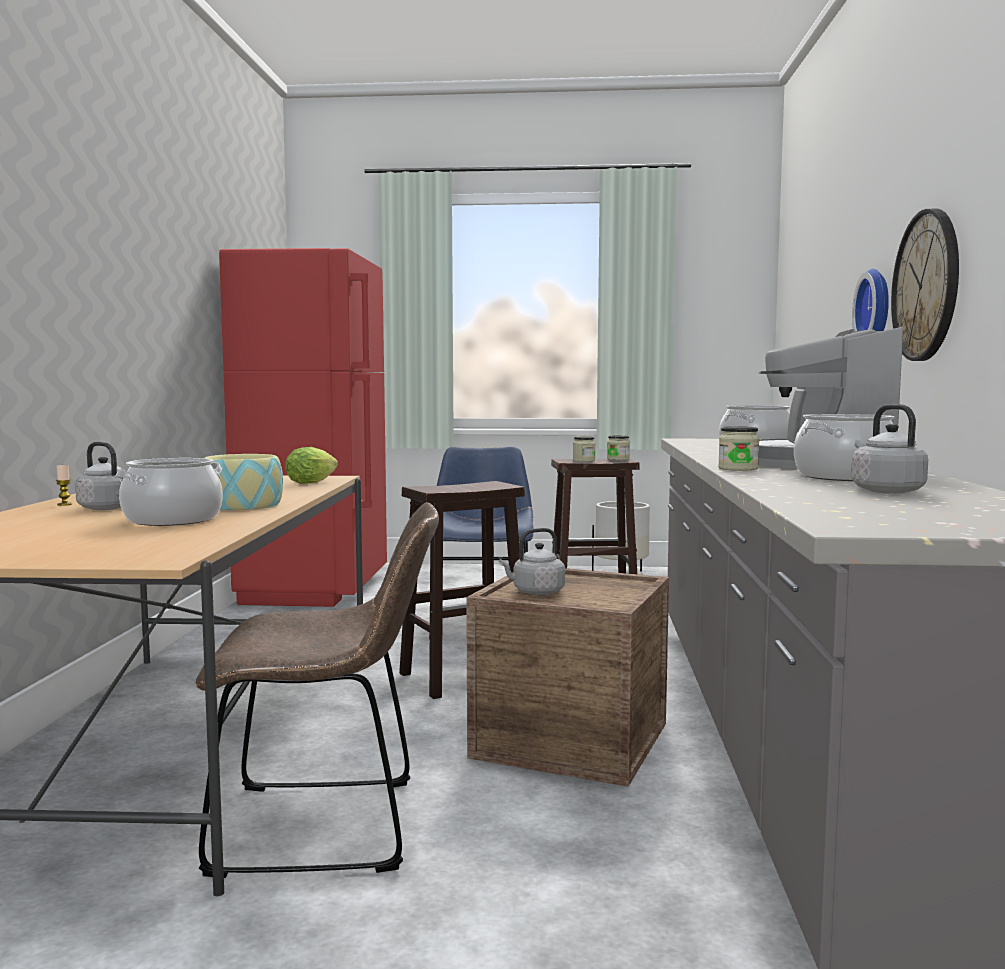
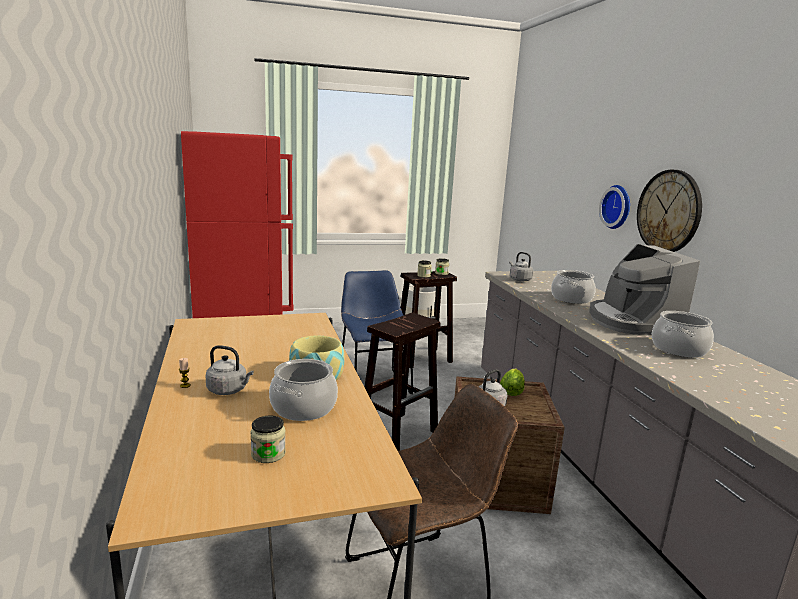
camera: 20 degrees left, 10 degrees up
(313, 483) = (313, 328): lettuce -> lettuce (512, 391)
(738, 468) = (610, 336): jar -> jar (268, 454)
(884, 491) = (729, 375): grey kettle -> grey kettle (519, 279)

